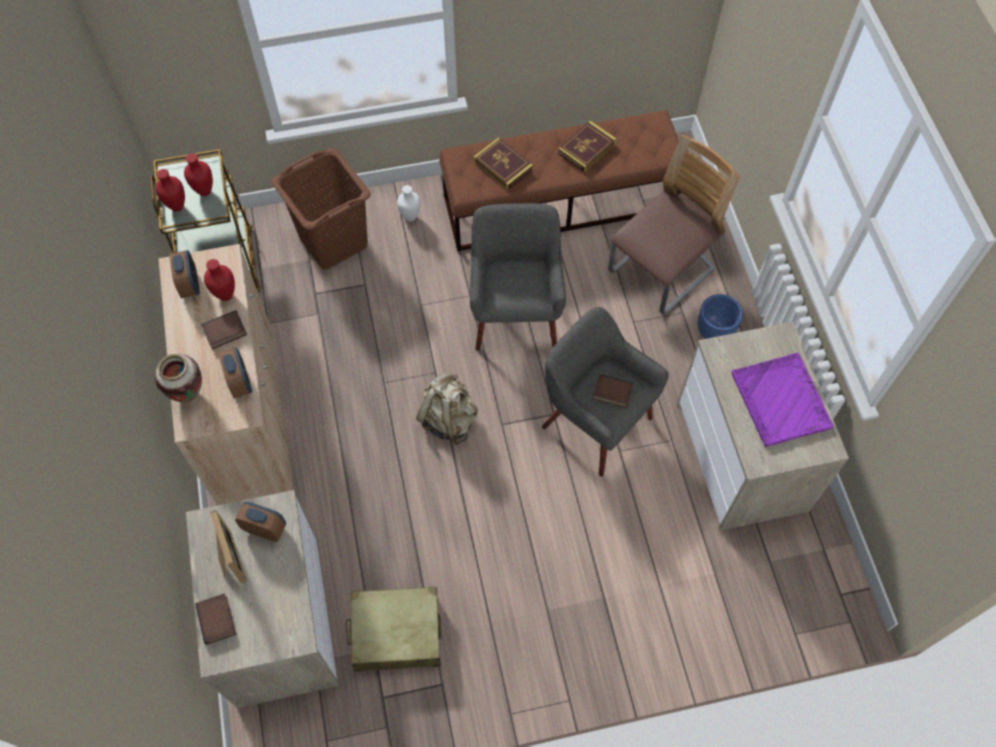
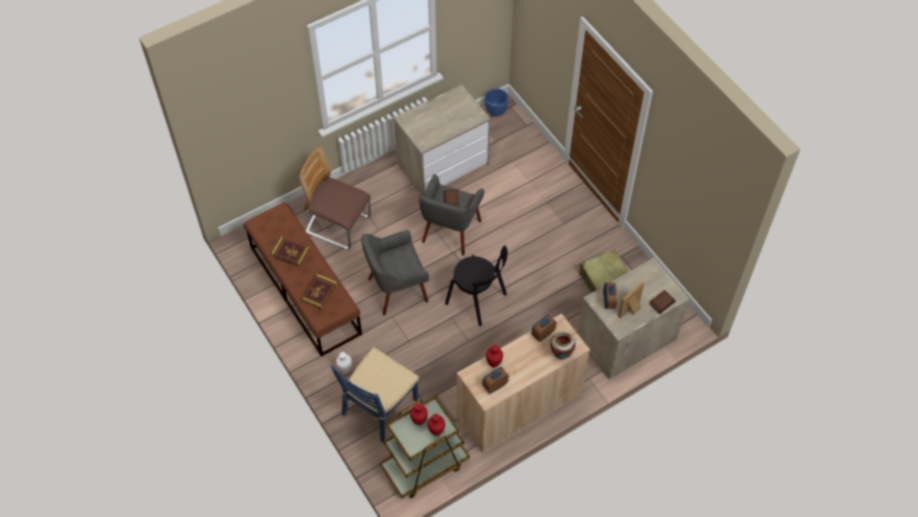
camera: 110 degrees left, 5 degrees down
(225, 333) = (517, 354): book -> none
(333, 240) = (379, 407): brown laundry basket -> blue chair
(448, 419) = (478, 300): beige backpack -> black chair
(713, 332) = (370, 191): blue planter -> blue planter (496, 111)
(781, 401) = (442, 114): purple tray -> none

